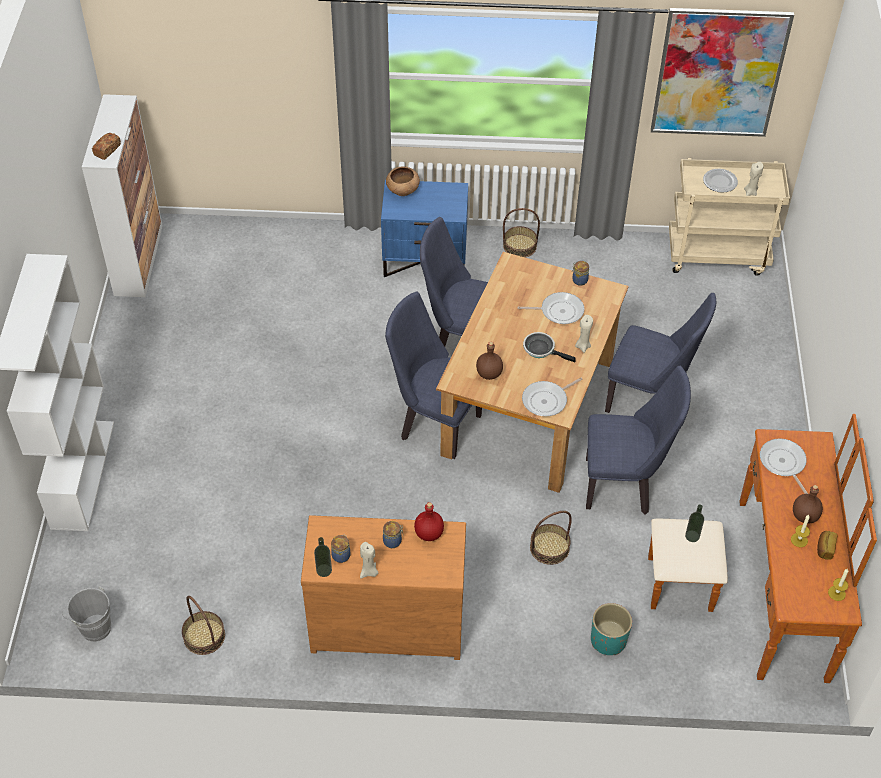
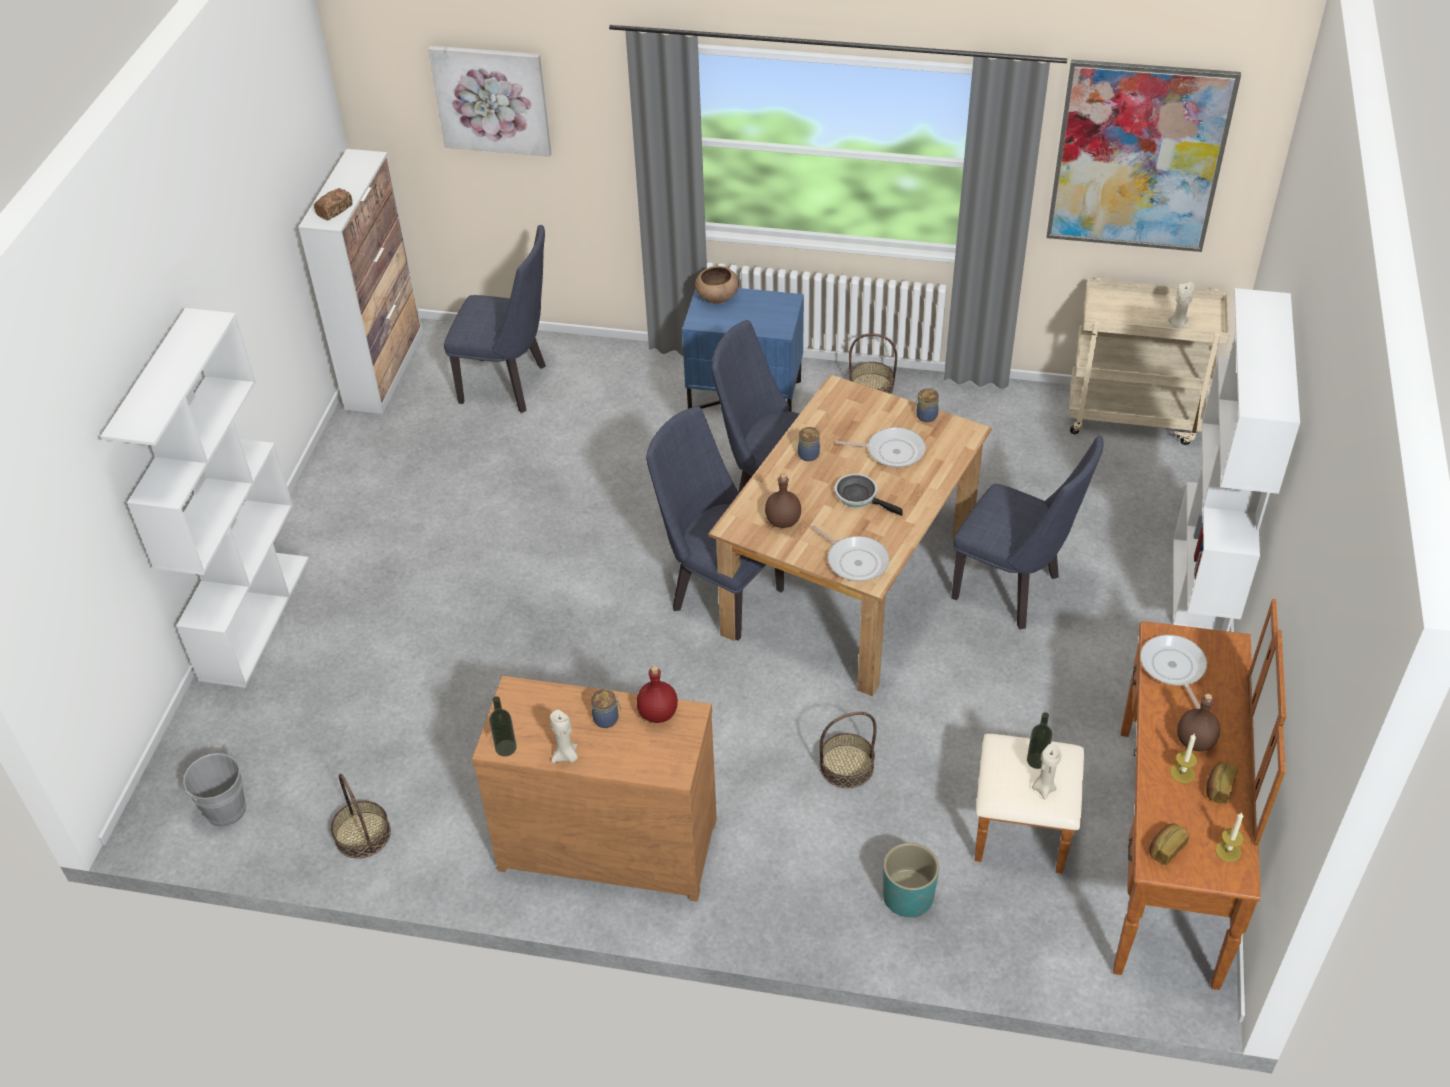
camera: 10 degrees right, 5 degrees down
(220, 51) = (492, 99): none -> picture
(341, 555) = (533, 730): jar -> jar (809, 454)
(547, 400) = (855, 561): frying pan -> frying pan turned 105 degrees counterclockwise
(582, 346) = (916, 497): beige candle -> beige candle (1043, 788)
(624, 485) = (963, 694): blue chair -> blue chair (511, 385)
(720, 181) = (1137, 310): plate -> none
(782, 400) = (1199, 604): none -> white bookcase
(795, 596) = (1165, 849): none -> bread

